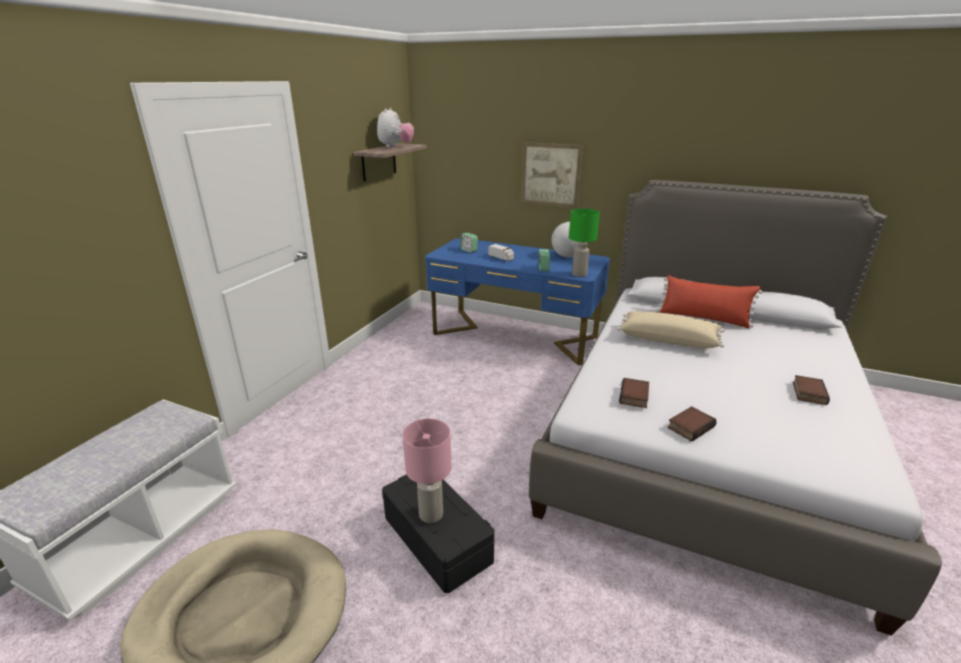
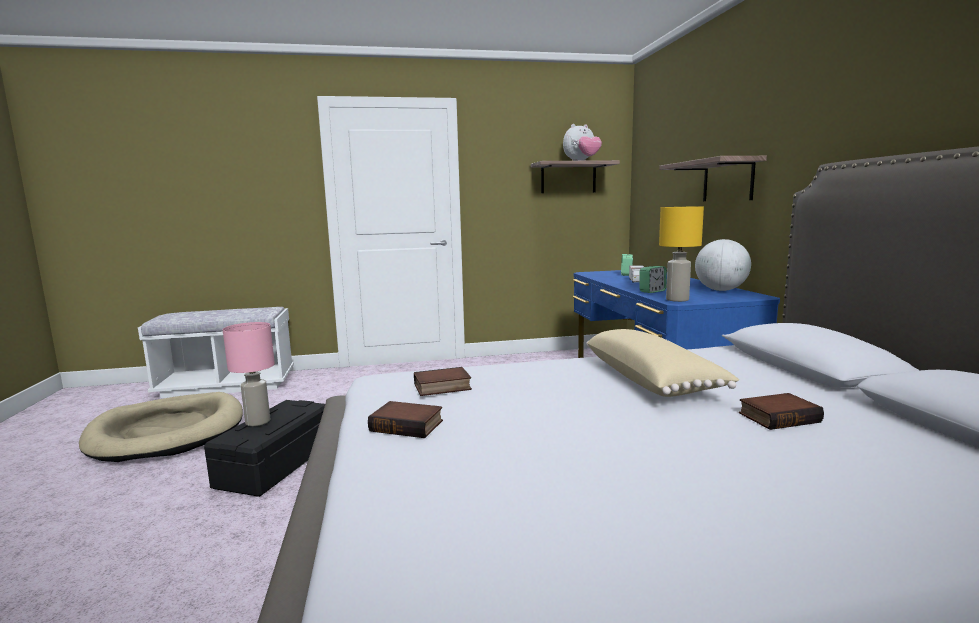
camera: 55 degrees right, 15 degrees down
(551, 175) = (728, 180): picture -> shelf
(579, 274) = (677, 300): green table lamp -> yellow table lamp
(703, 318) = (791, 388): red pillow -> none
(807, 393) = (673, 497): book -> book (778, 417)

